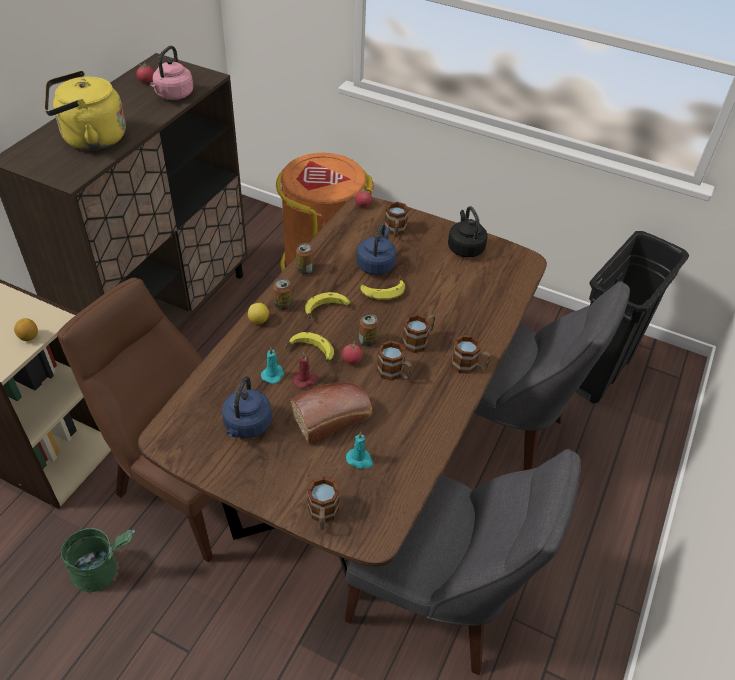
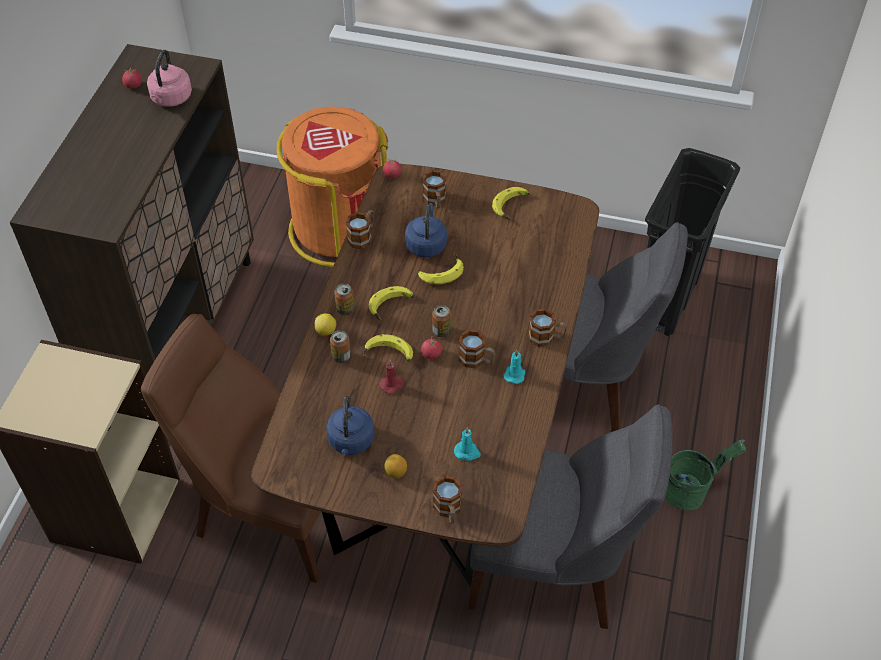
camera: 10 degrees left, 5 degrees up
(29, 337) = (102, 396): lemon -> lemon (395, 472)
(90, 139) = (106, 173): yellow kettle -> none
(104, 571) = (212, 614): green bucket -> green bucket (691, 490)
(273, 374) = (359, 385): turquoise candle -> turquoise candle (514, 374)
(305, 270) = (354, 265): can -> can (341, 356)
(334, 418) = (431, 417): bread -> none
(419, 340) = (491, 320): mug -> mug (363, 236)
(465, 247) = (512, 206): black kettle -> banana

